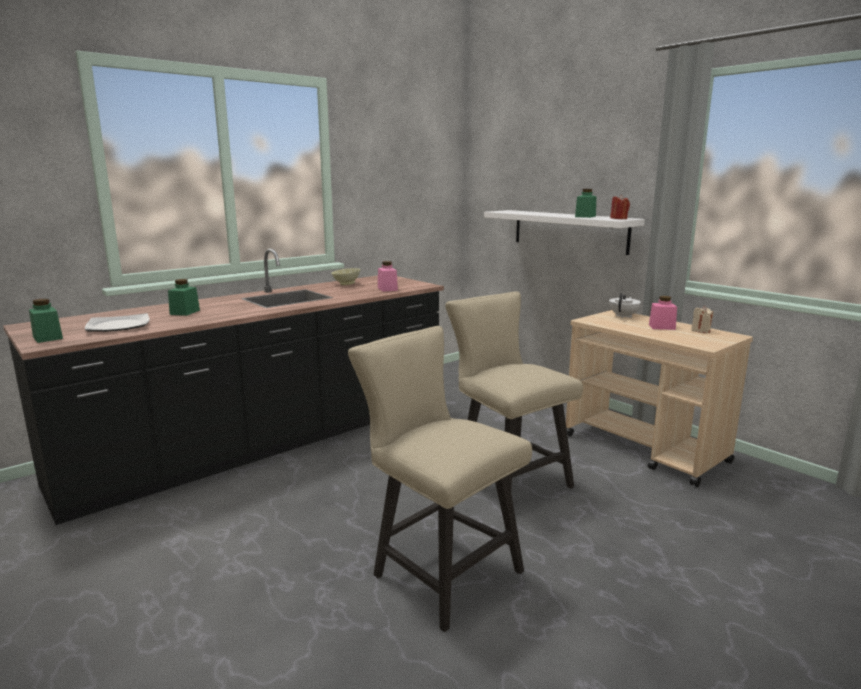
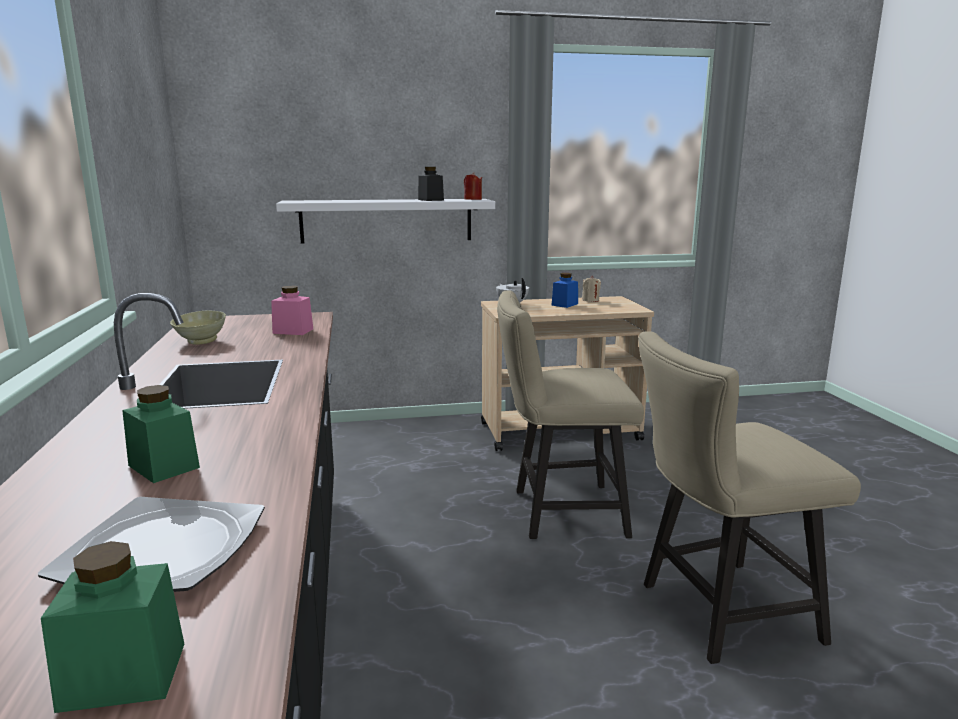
camera: 60 degrees left, 0 degrees up
(585, 216) = (430, 200): green jar -> black jar
(662, 327) = (564, 304): pink jar -> blue jar

